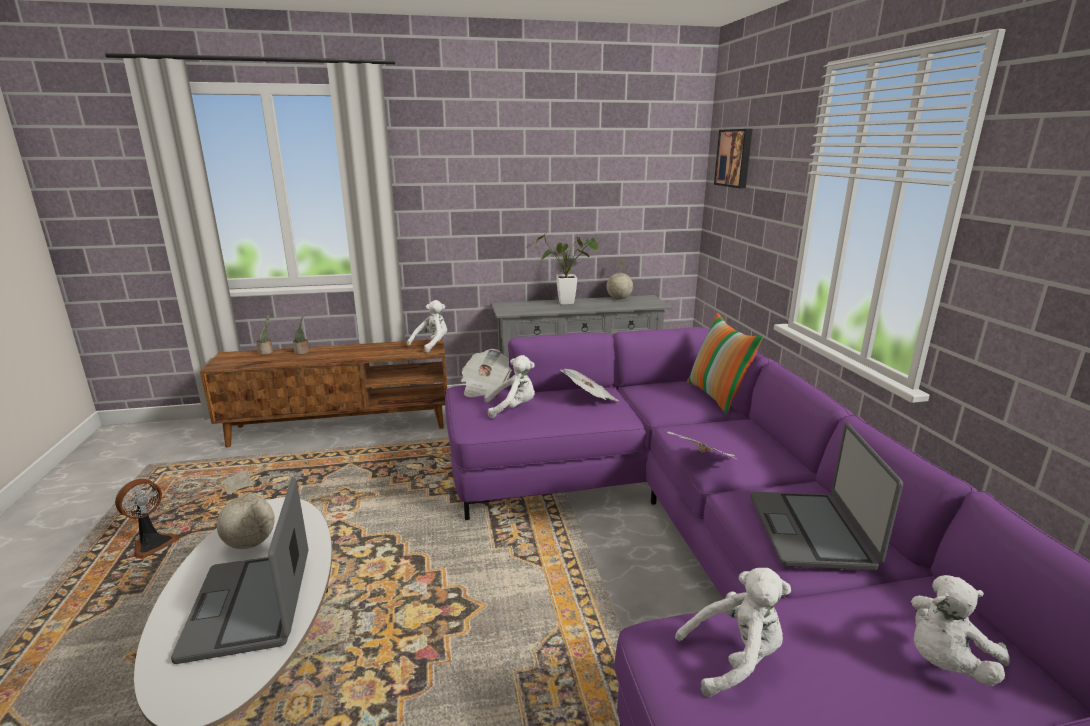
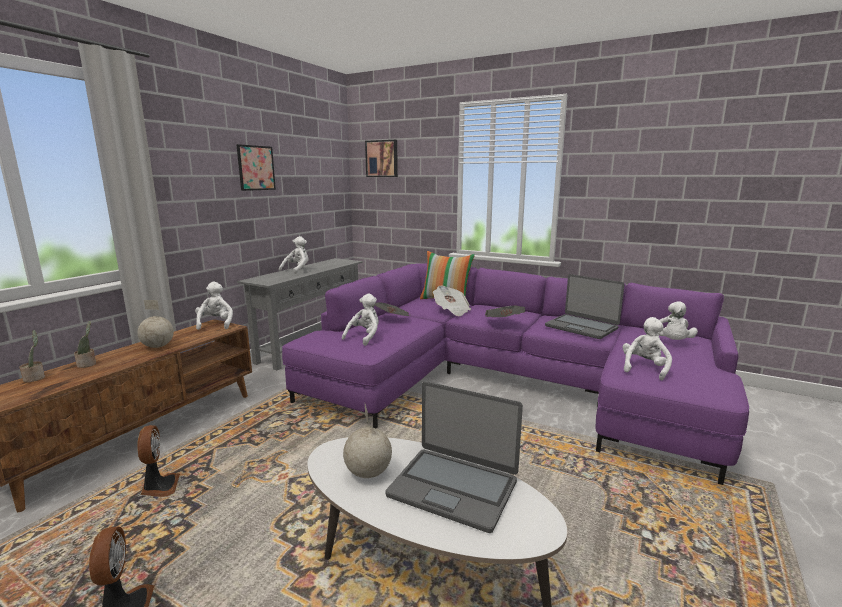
camera: 50 degrees left, 5 degrees down
(284, 474) = (159, 487): none -> fan
(485, 387) = (318, 334): newspaper -> newspaper (451, 311)
(533, 173) = (256, 168): none -> picture
(570, 303) = (297, 270): potted plant -> white plush toy
(619, 299) = (321, 263): globe -> globe (158, 346)

